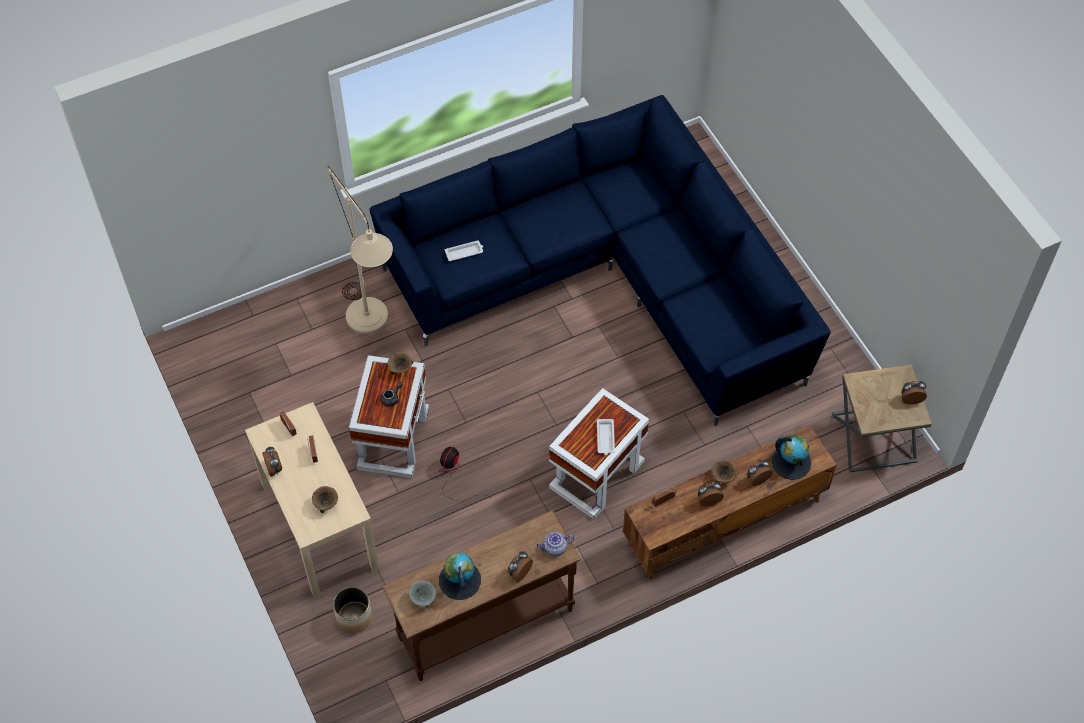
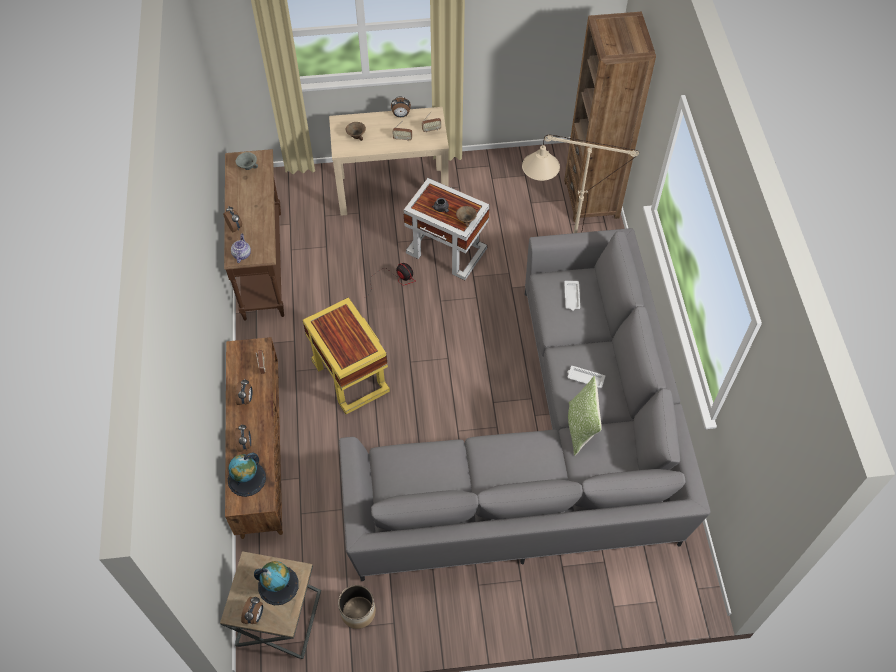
camera: 110 degrees right, 0 degrees up
(266, 318) = (591, 199): none -> brown bookcase
(353, 617) = (311, 192): planter -> planter (358, 611)
(459, 580) = (250, 191): globe -> globe (278, 585)
(596, 475) = (350, 374): white side table -> yellow side table
(605, 438) = (335, 338): white tray -> white tray (585, 378)
(609, 279) = (546, 452): blue sofa -> grey sofa
(611, 213) = (580, 428): none -> pillow
(723, 477) = (260, 419): brown bowl -> none

